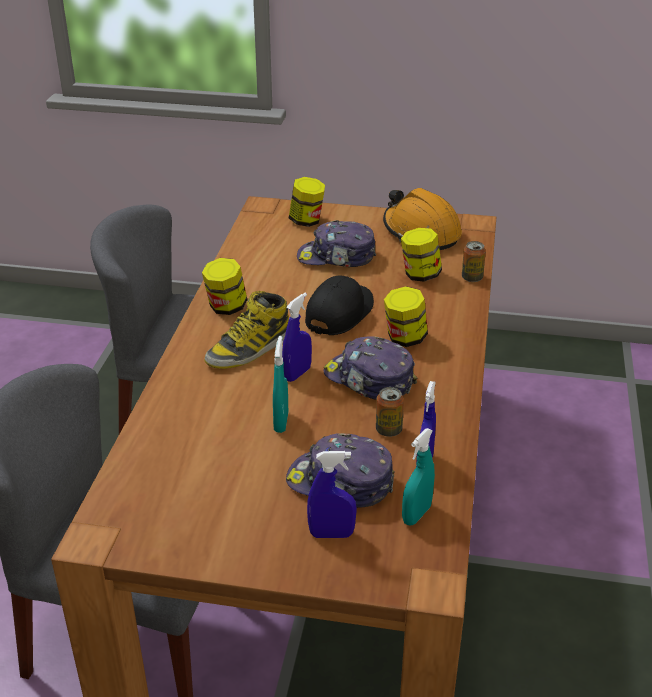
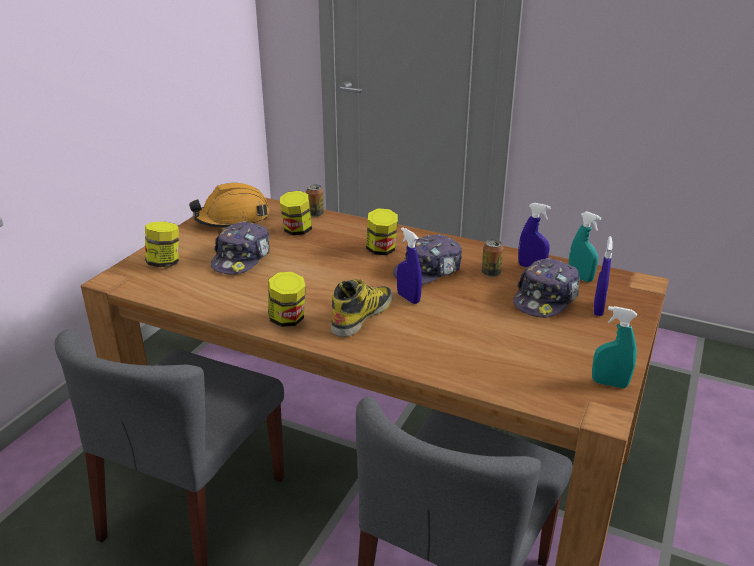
camera: 75 degrees left, 5 degrees down
(249, 349) = (362, 315): boot -> boot turned 120 degrees counterclockwise
(281, 422) = (470, 313): turquoise spray bottle -> turquoise spray bottle (609, 383)
(339, 313) = (331, 269): black cap -> none

